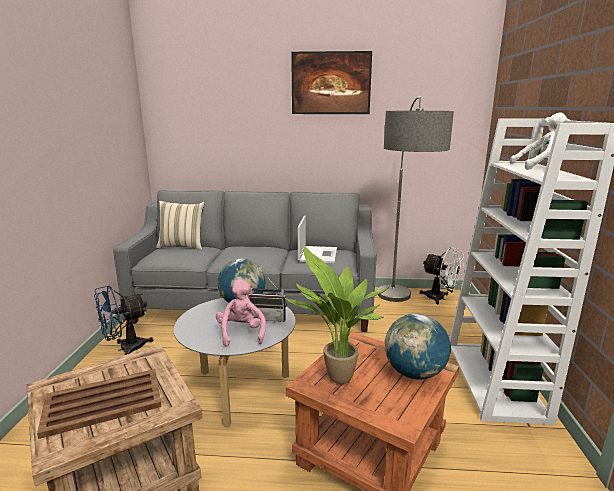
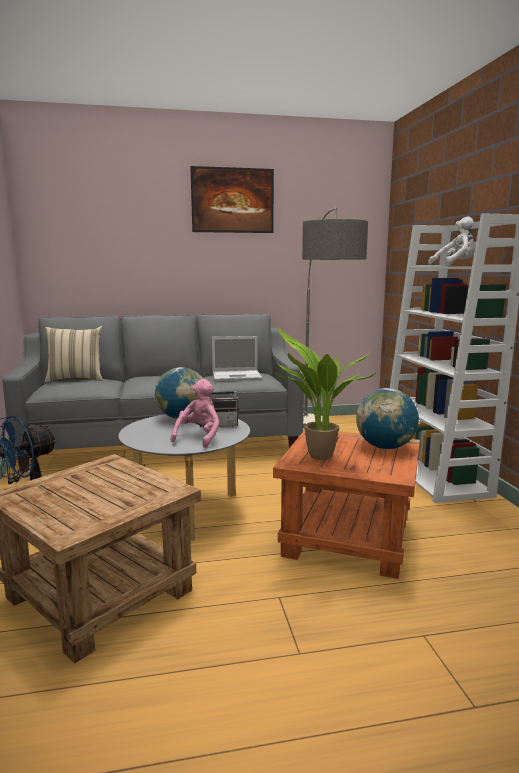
camera: 15 degrees left, 5 degrees down
(102, 402) = (88, 497): brown tray -> none
(241, 333) = (199, 437): pink plush toy -> pink plush toy turned 45 degrees clockwise
(318, 255) = (237, 376): laptop -> laptop turned 90 degrees clockwise
(440, 298) = (354, 421): white fan -> none

